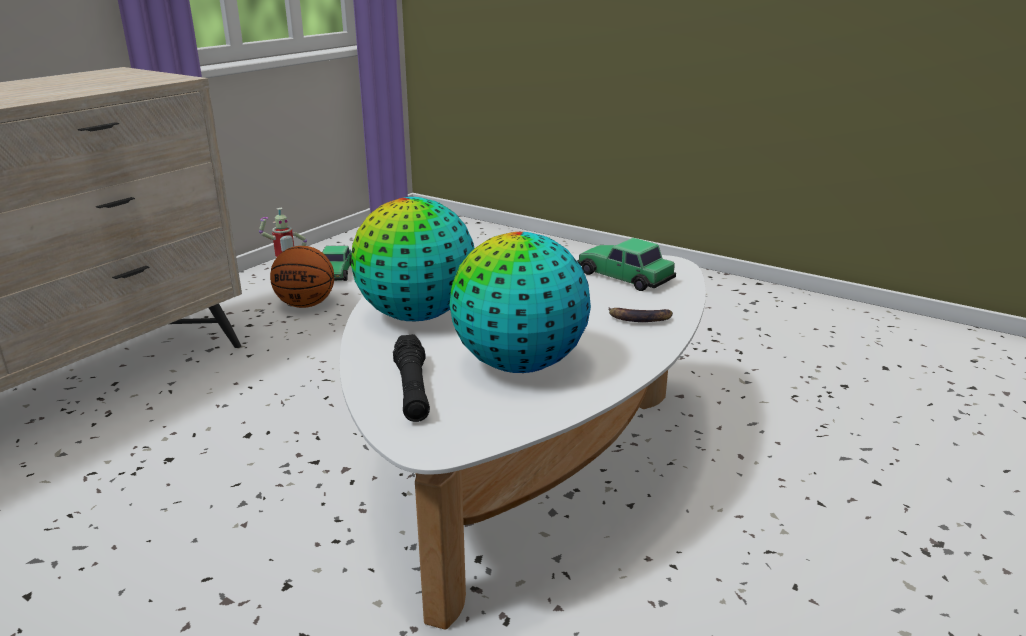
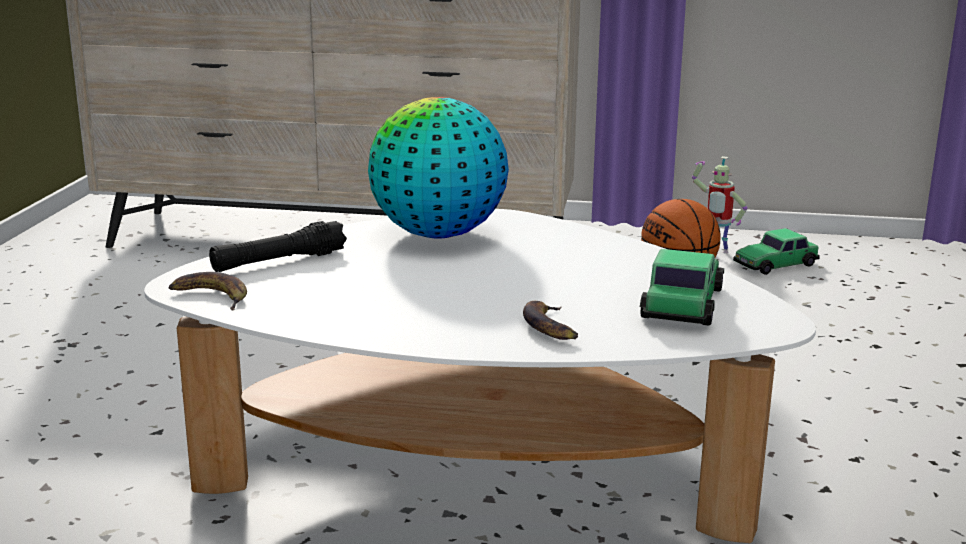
camera: 65 degrees right, 5 degrees down
(474, 434) = (211, 296): none -> banana
(519, 364) = (366, 290): globe -> none

